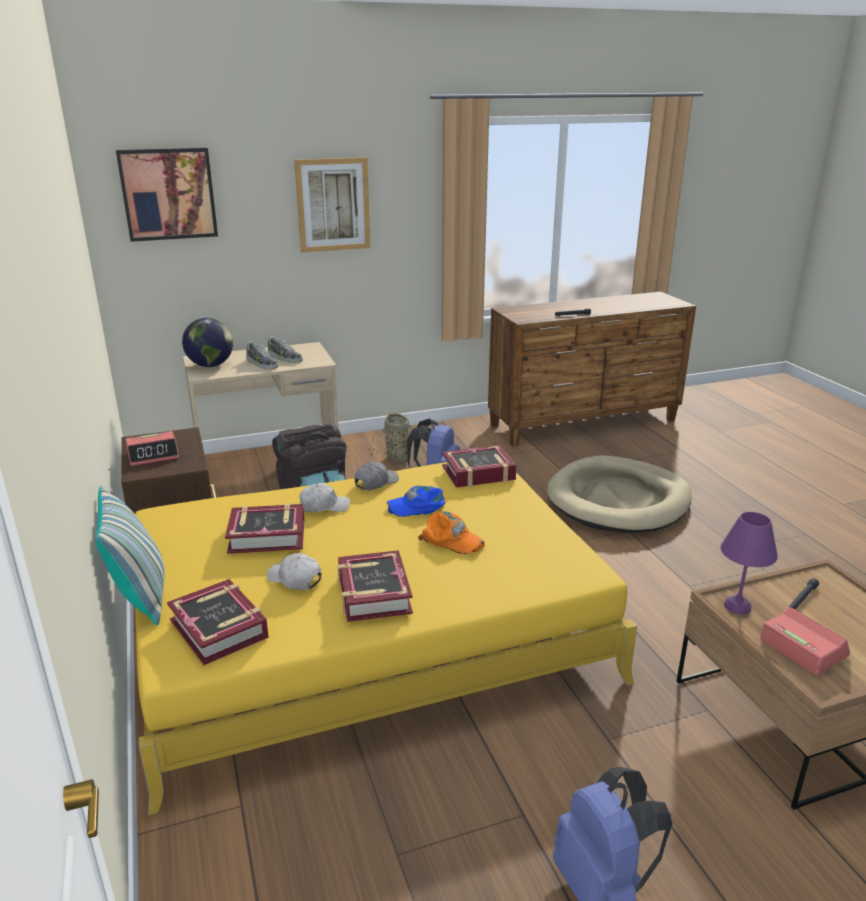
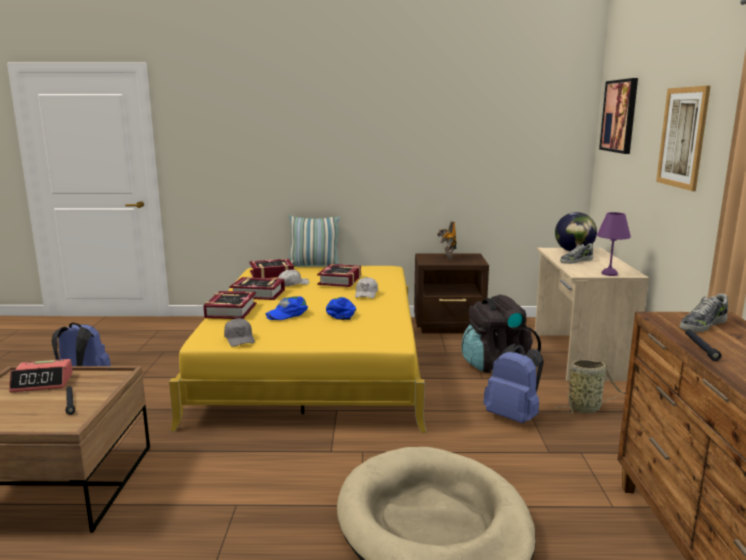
camera: 110 degrees right, 10 degrees down
(153, 455) = (447, 257): alarm clock -> toy robot
(284, 358) = (592, 266): shoe -> shoe (702, 325)
(376, 482) = (390, 308): grey cap -> grey cap (239, 339)
(451, 540) = (287, 313): orange cap -> blue cap
(478, 473) = (377, 336): book -> book (230, 311)
(738, 607) = (105, 378): purple table lamp -> purple table lamp (609, 274)

